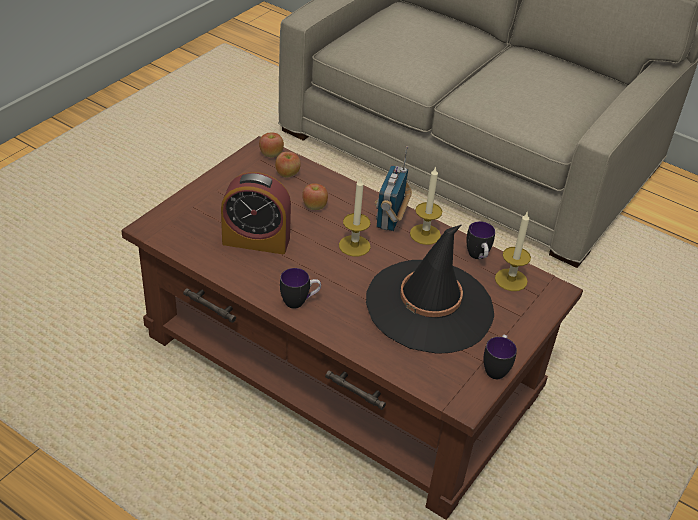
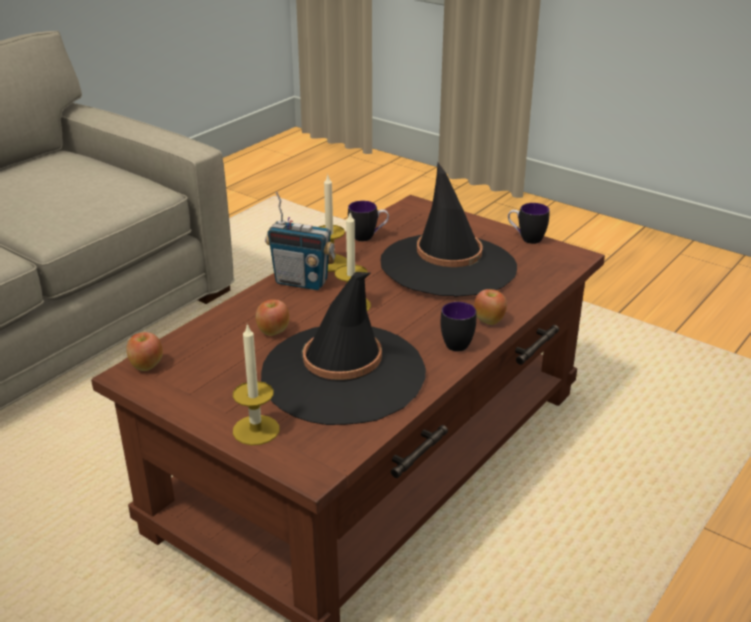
camera: 85 degrees left, 10 degrees down
(256, 241) = (343, 374): alarm clock -> black hat
(287, 174) = (198, 352): apple -> apple (489, 320)
(511, 280) = (401, 224): candle -> candle (256, 430)

